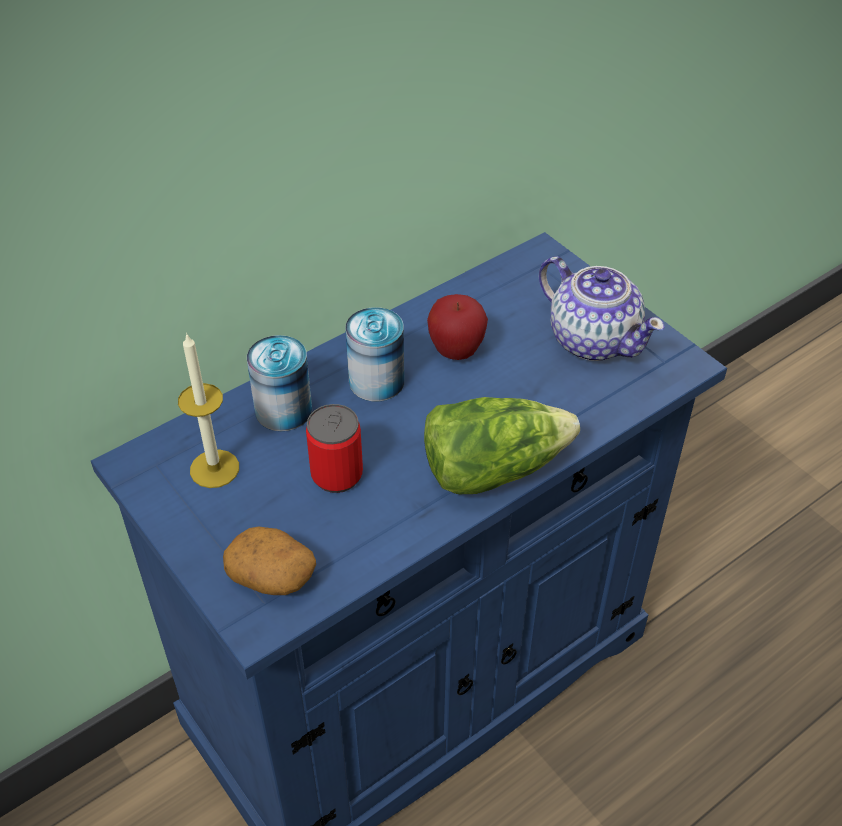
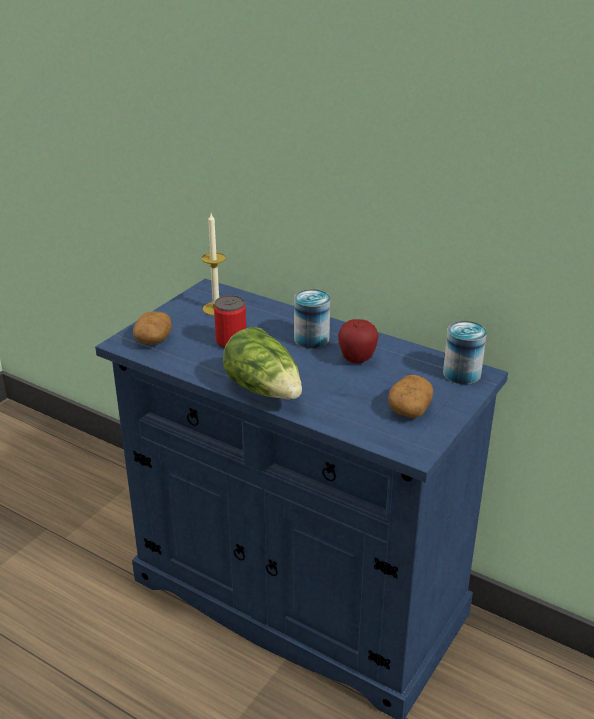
camera: 70 degrees right, 15 degrees down
(283, 410) = (269, 317): can -> can (462, 373)
(593, 339) = (409, 408): teapot -> potato

